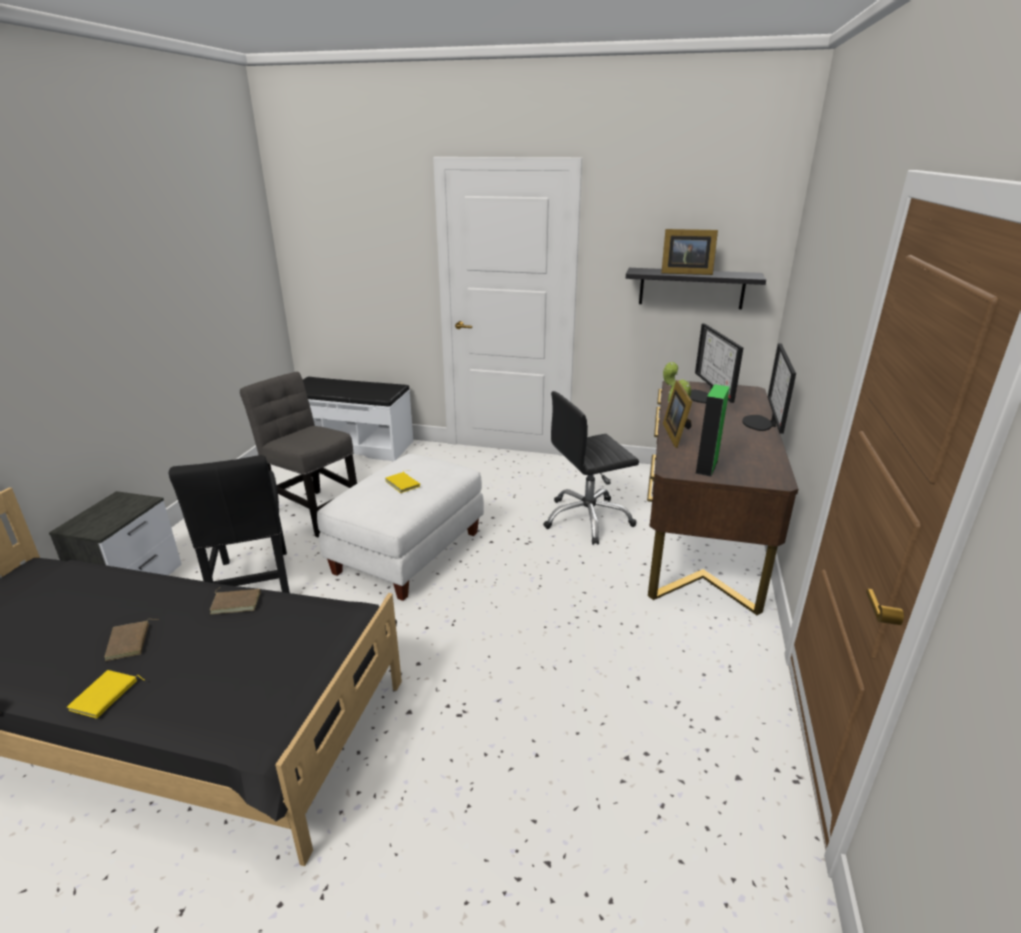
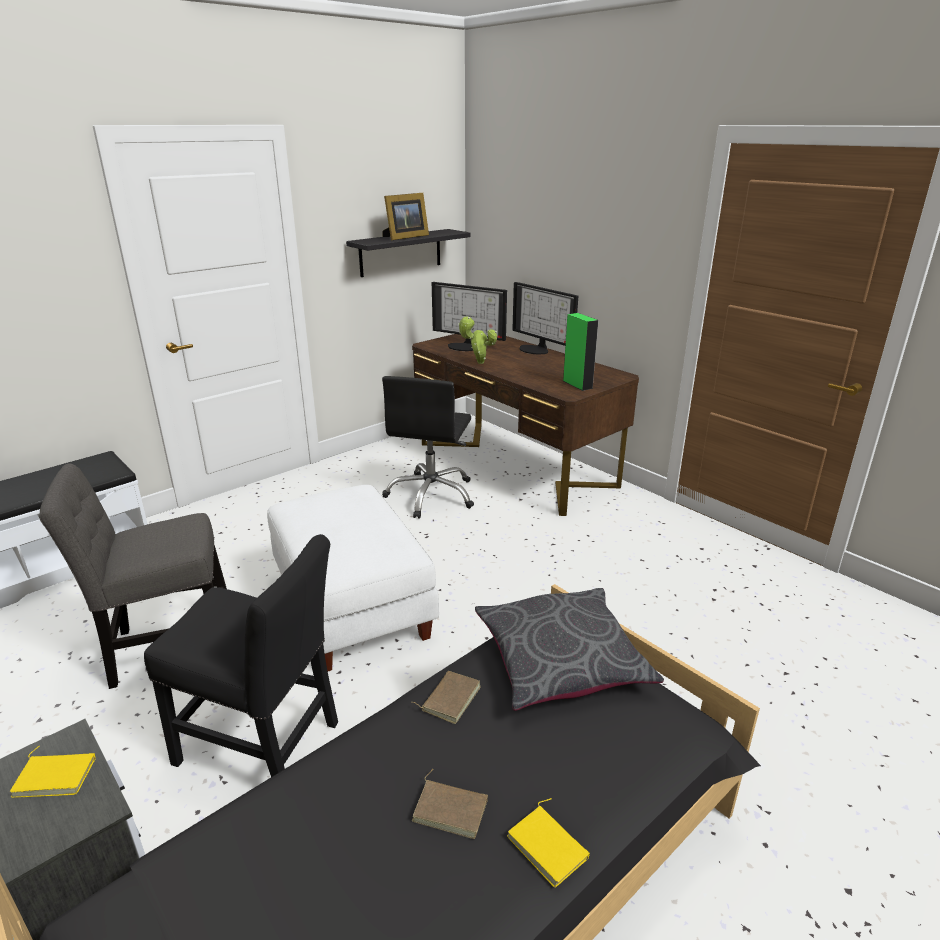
camera: 55 degrees left, 0 degrees up
(310, 637) = (561, 659): none -> grey pillow
(403, 484) = (350, 523): yellow book -> yellow book (56, 775)
(676, 434) = (515, 374): picture frame -> none

